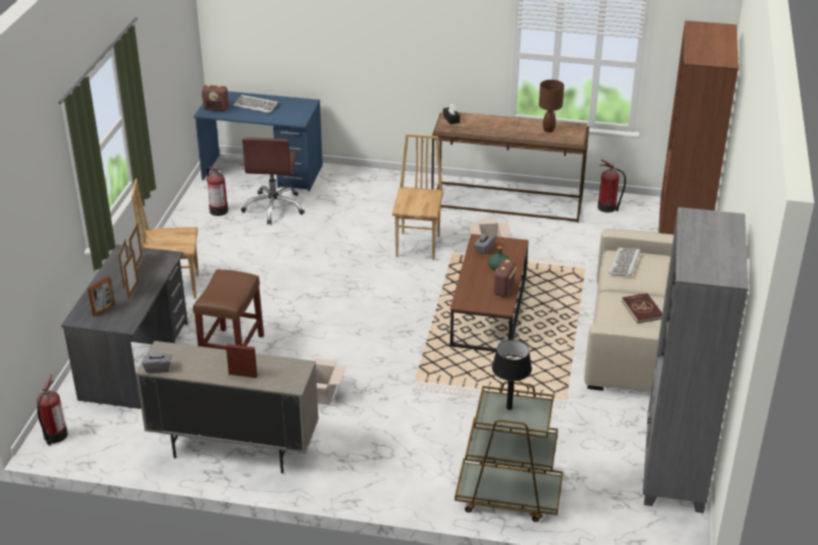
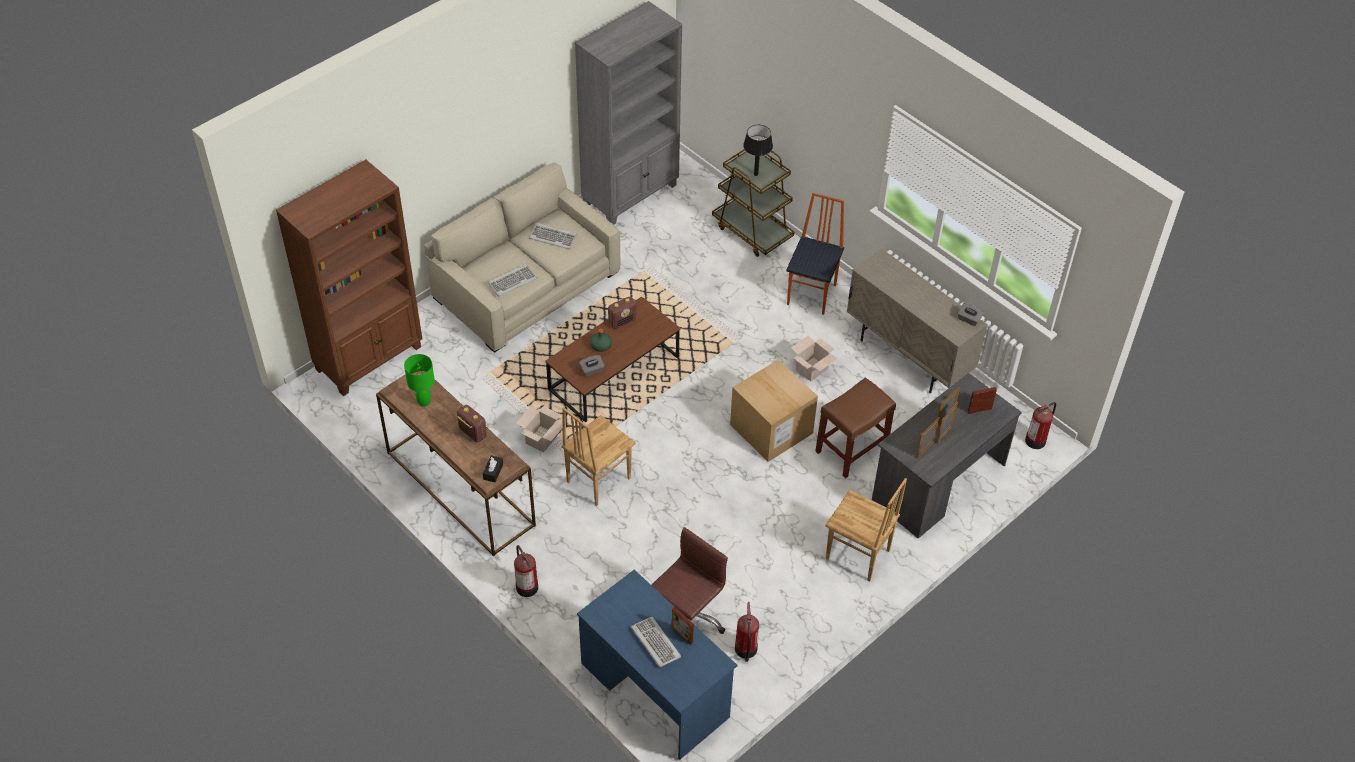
camera: 145 degrees left, 15 degrees up
(216, 109) = (702, 663): radio -> radio (472, 432)
(242, 375) = (911, 283): picture frame -> picture frame (682, 635)
(316, 334) = (771, 429): none -> cardboard box
(382, 462) = (812, 294): none -> chair
(548, 130) = (424, 402): brown table lamp -> green table lamp
(608, 208) = (381, 427): fire extinguisher -> fire extinguisher (526, 586)
(642, 310) = (553, 237): red book -> keyboard

